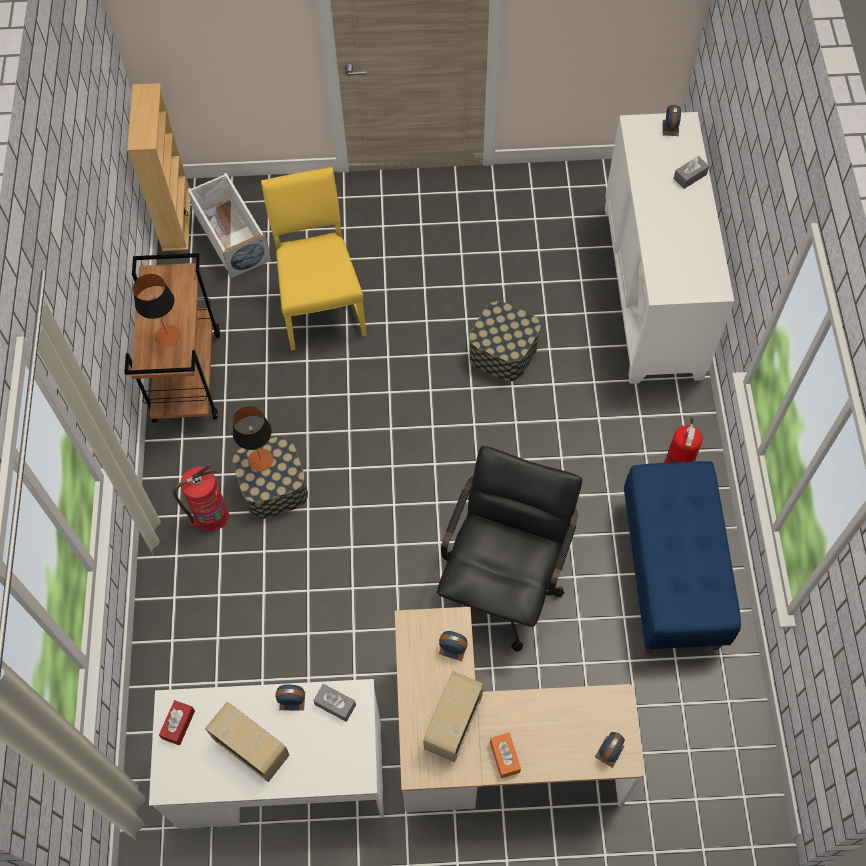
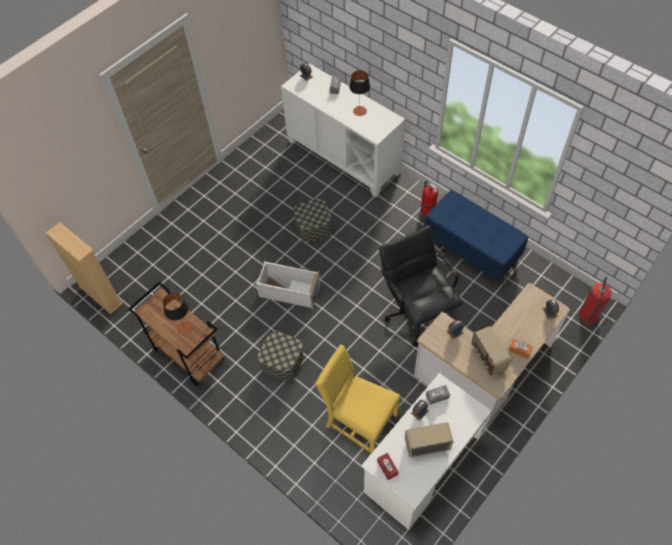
camera: 45 degrees left, 5 degrees down
(210, 516) = (269, 398): fire extinguisher -> fire extinguisher (588, 315)
(231, 237) = (137, 281): white storage box -> white storage box (289, 291)
(260, 460) = (272, 350): table lamp -> table lamp (359, 111)
(320, 305) = (214, 274): yellow chair -> yellow chair (358, 421)

